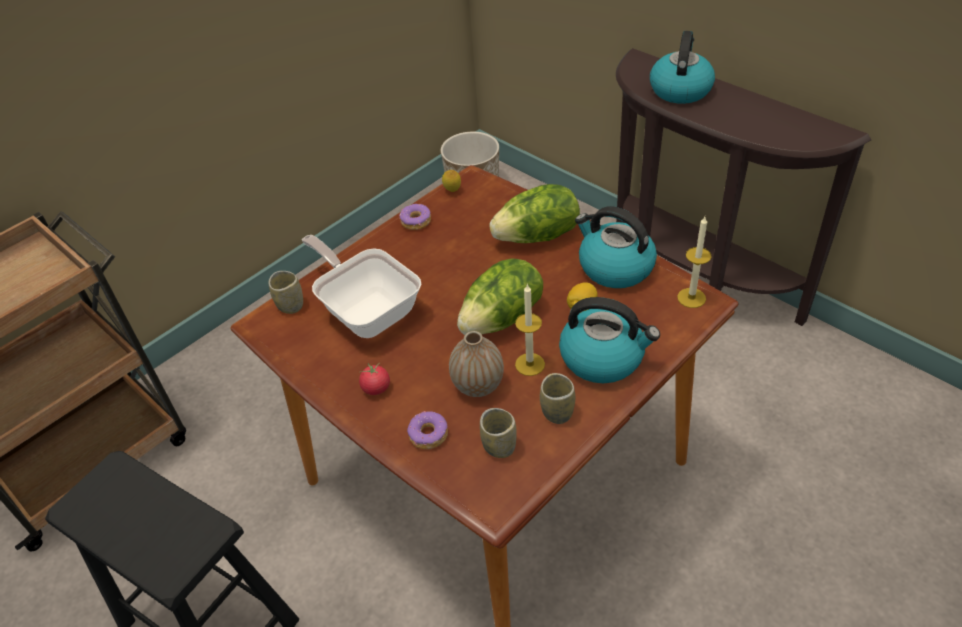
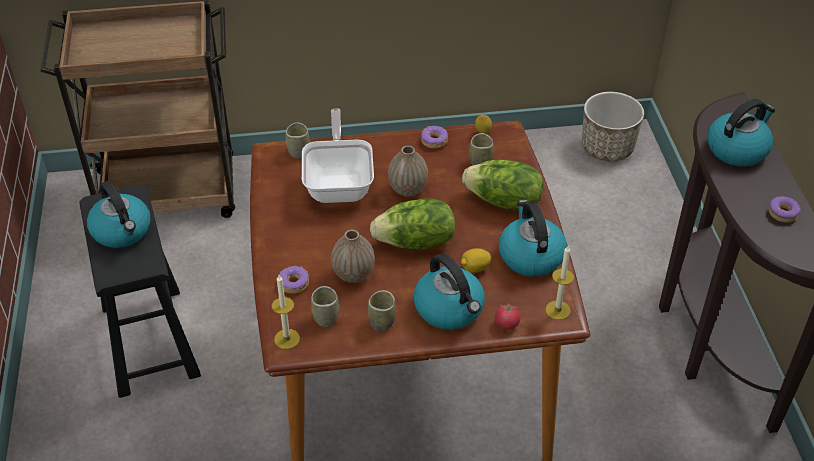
camera: 35 degrees right, 0 degrees up
(138, 516) = (122, 231): none -> kettle
(376, 388) = (294, 236): tomato -> tomato (506, 324)
(440, 276) = (407, 189): none -> vase
(479, 216) = (480, 162): none -> cup
(530, 364) = (399, 282): candle -> candle (287, 339)
(770, 117) = (783, 213): none -> donut

